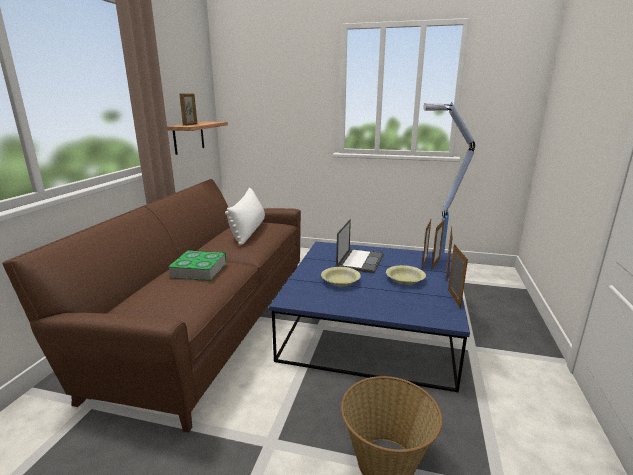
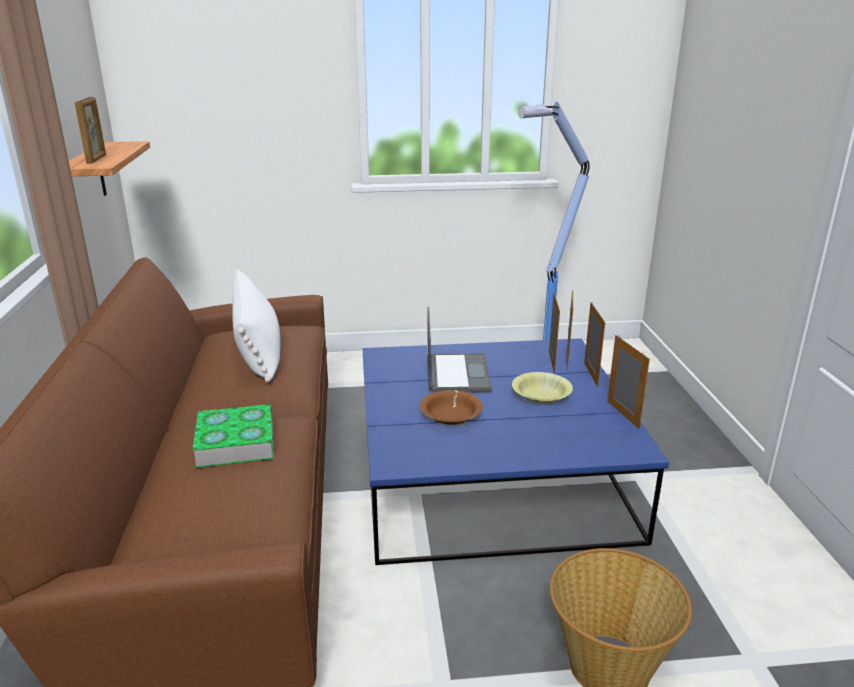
camera: 20 degrees left, 5 degrees up
(340, 281) = (451, 415): yellow bowl -> brown bowl

